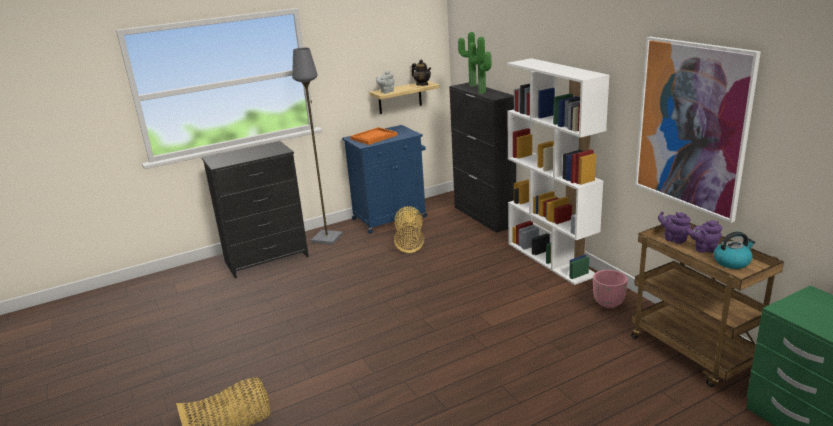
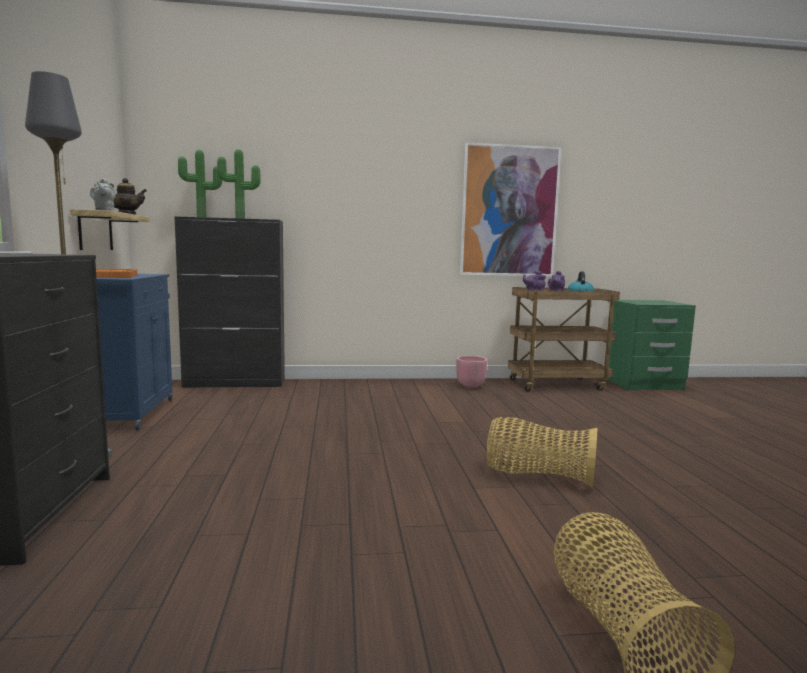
camera: 70 degrees left, 15 degrees down
(409, 240) = (213, 416): basket -> basket (538, 475)
(551, 259) = (371, 383): white bookcase -> none

